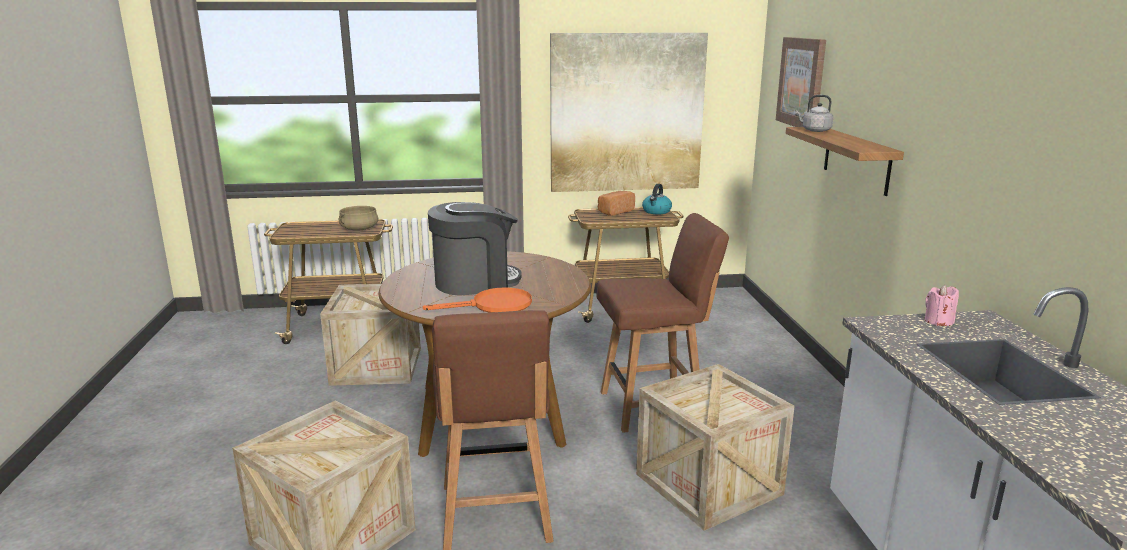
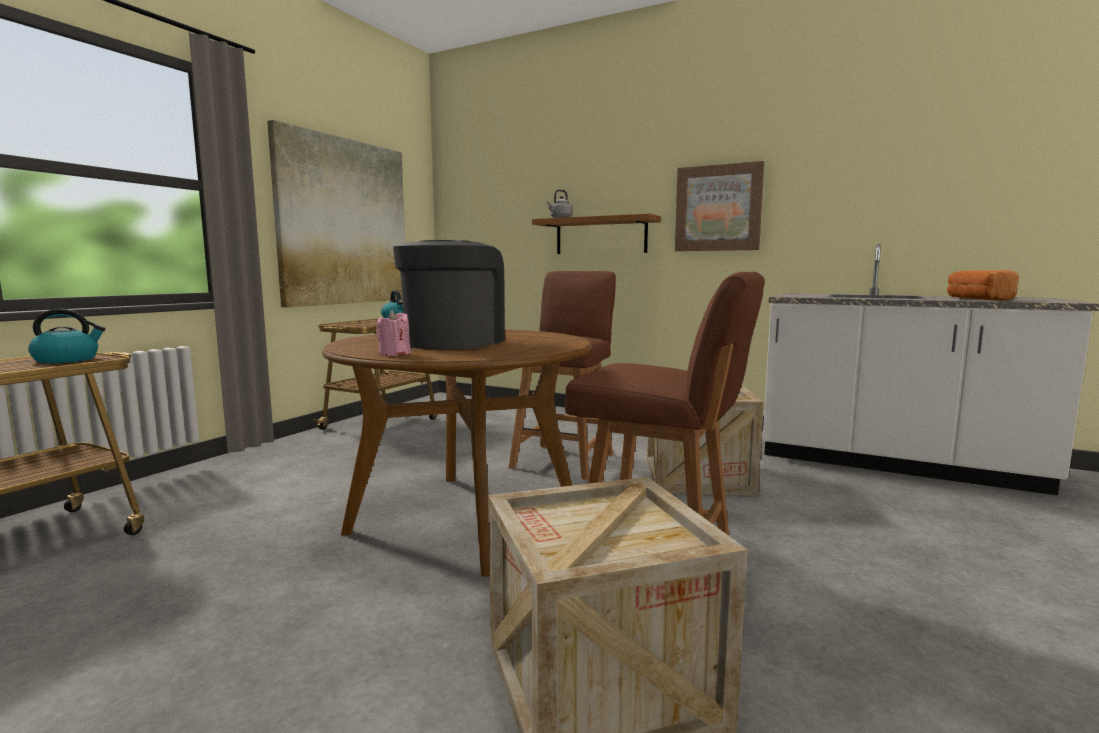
camera: 55 degrees left, 10 degrees down
(359, 229) = (67, 360): beige cooking pot -> kettle
(377, 366) = (216, 549): crate -> none
(493, 306) = (536, 345): orange frying pan -> none
(614, 211) = (361, 321): bread -> bread (976, 299)
(802, 82) = (507, 193): picture -> picture (718, 208)
(938, 321) = (793, 294): pink candle -> pink candle (394, 354)

